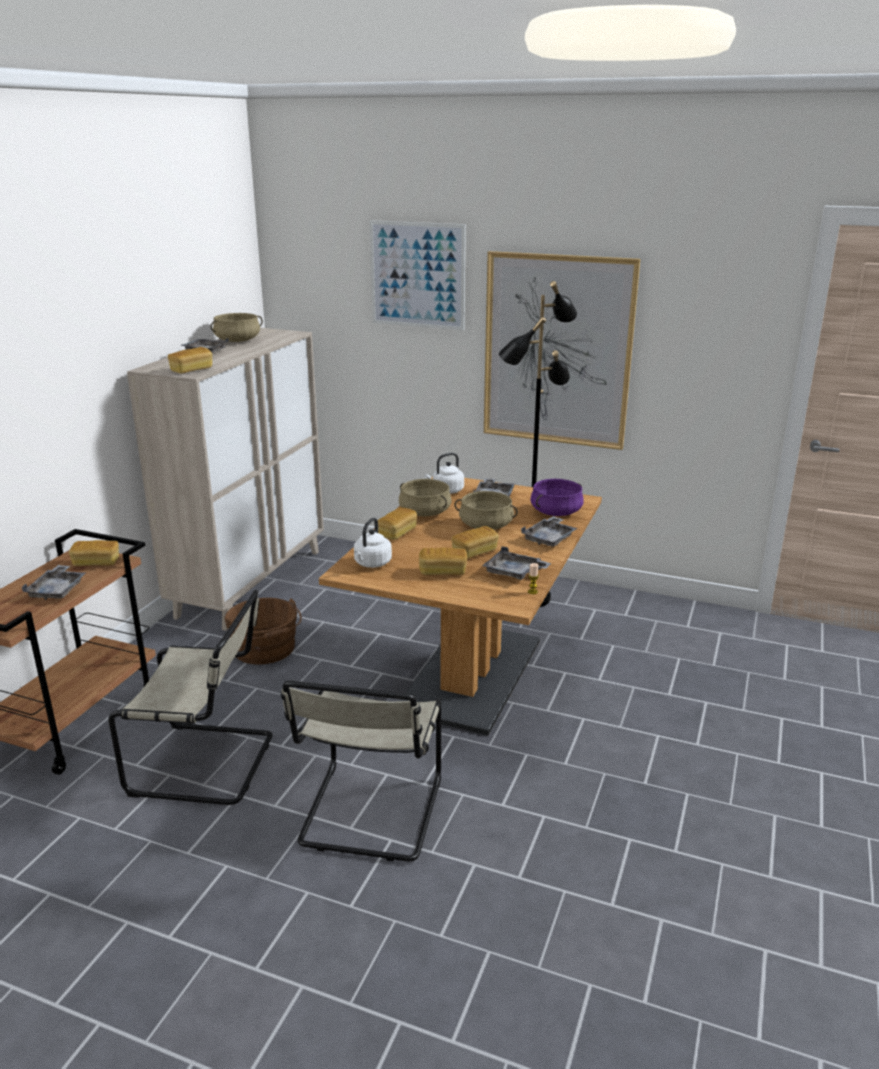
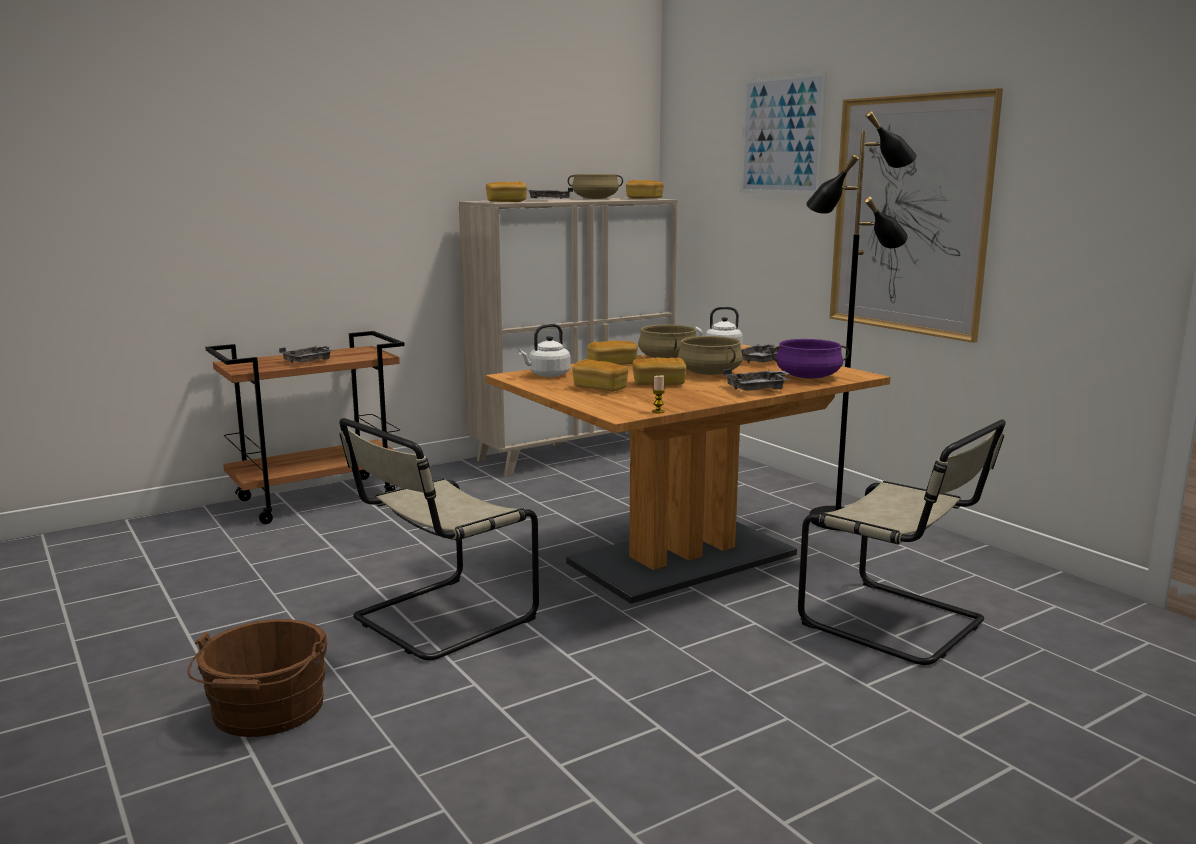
camera: 35 degrees right, 10 degrees down
(96, 563) = (363, 354): bread -> bread (644, 198)
(208, 764) = (367, 549): beige chair -> beige chair (898, 624)
(265, 650) = (519, 495): brown bucket -> brown bucket (266, 711)
(514, 573) = (668, 399): grey tray -> none

